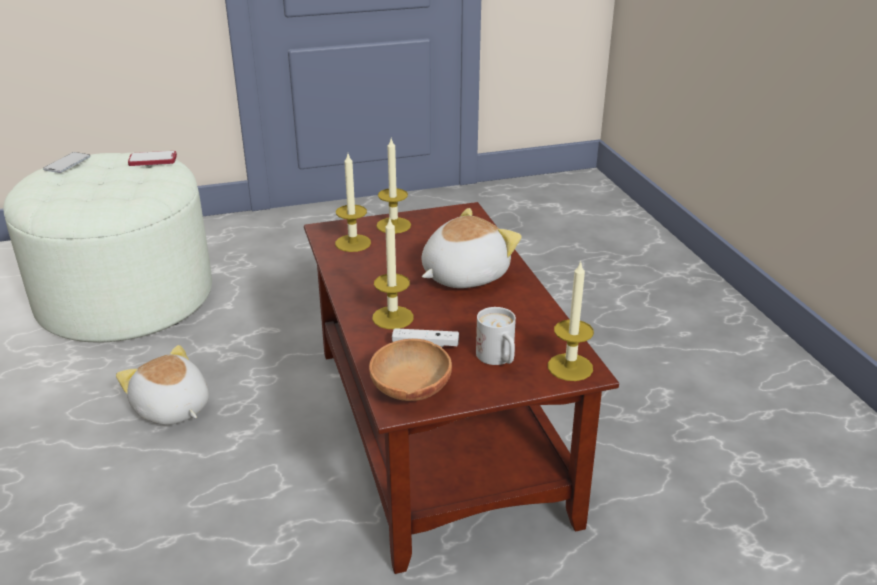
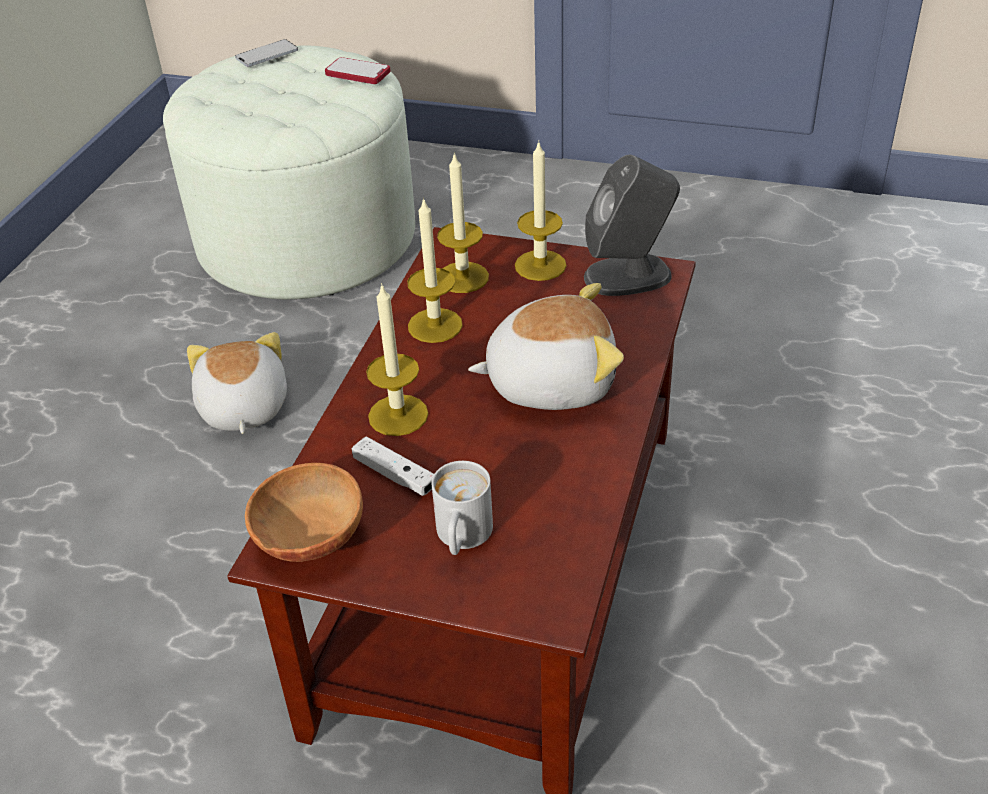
camera: 35 degrees right, 10 degrees up
(450, 217) = (629, 275): none -> grey speaker
(570, 367) = (541, 595): candle -> candle (435, 325)

